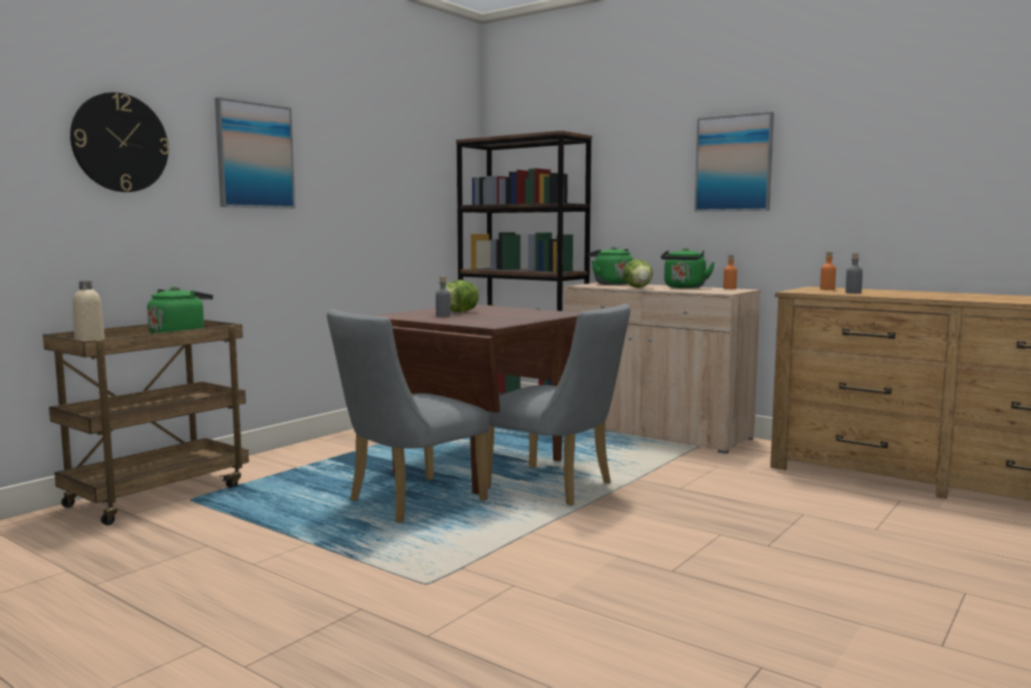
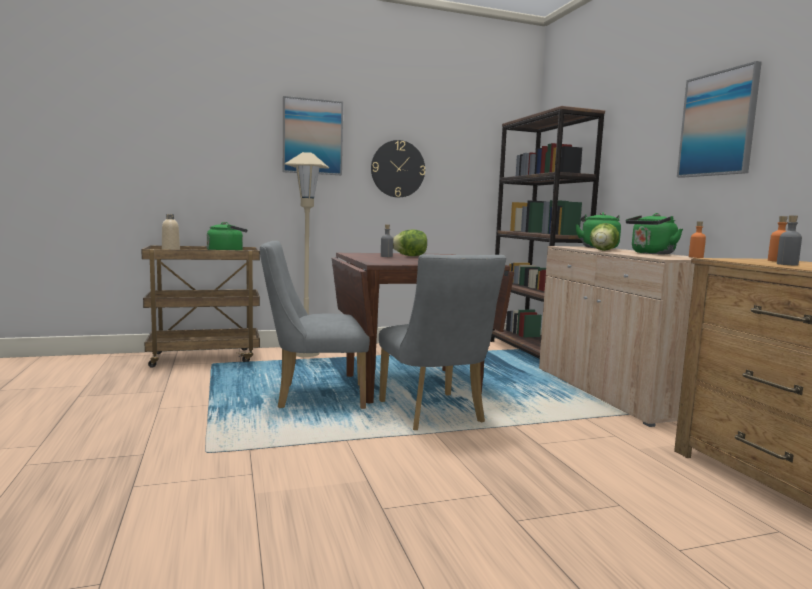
camera: 35 degrees right, 0 degrees up
(120, 143) = (211, 128): wall clock -> wall clock (398, 169)
(285, 460) = (306, 353): none -> beige floor lamp

